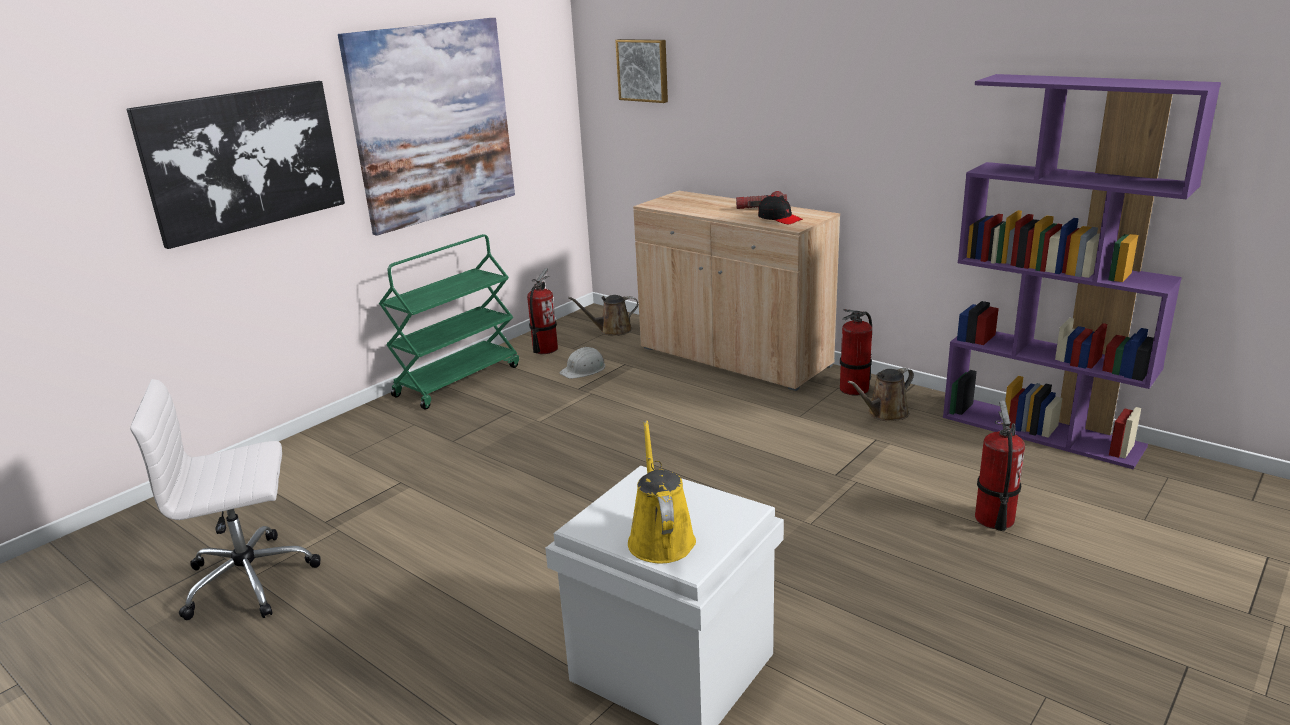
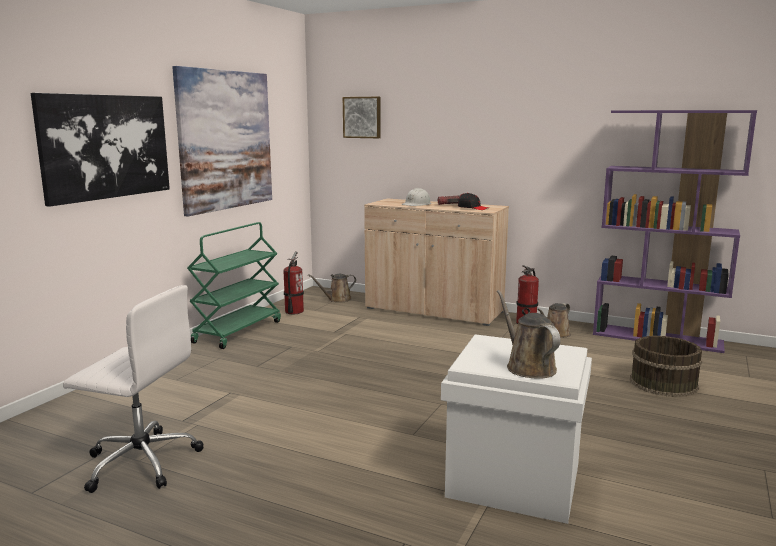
camera: 15 degrees left, 10 degrees down
(252, 579) = (140, 461): white office chair -> white office chair turned 135 degrees counterclockwise
(584, 370) = (331, 321): white hard hat -> white hard hat (417, 204)
(660, 538) = (528, 367): yellow watering can -> brown watering can
(993, 519) = (663, 383): fire extinguisher -> brown bucket

